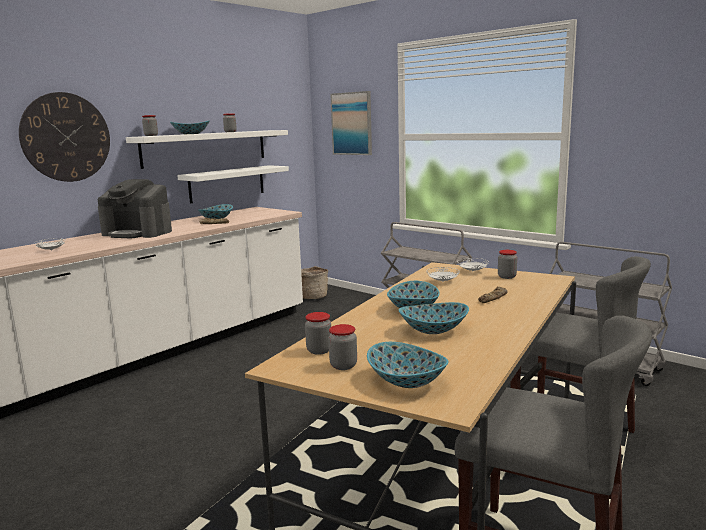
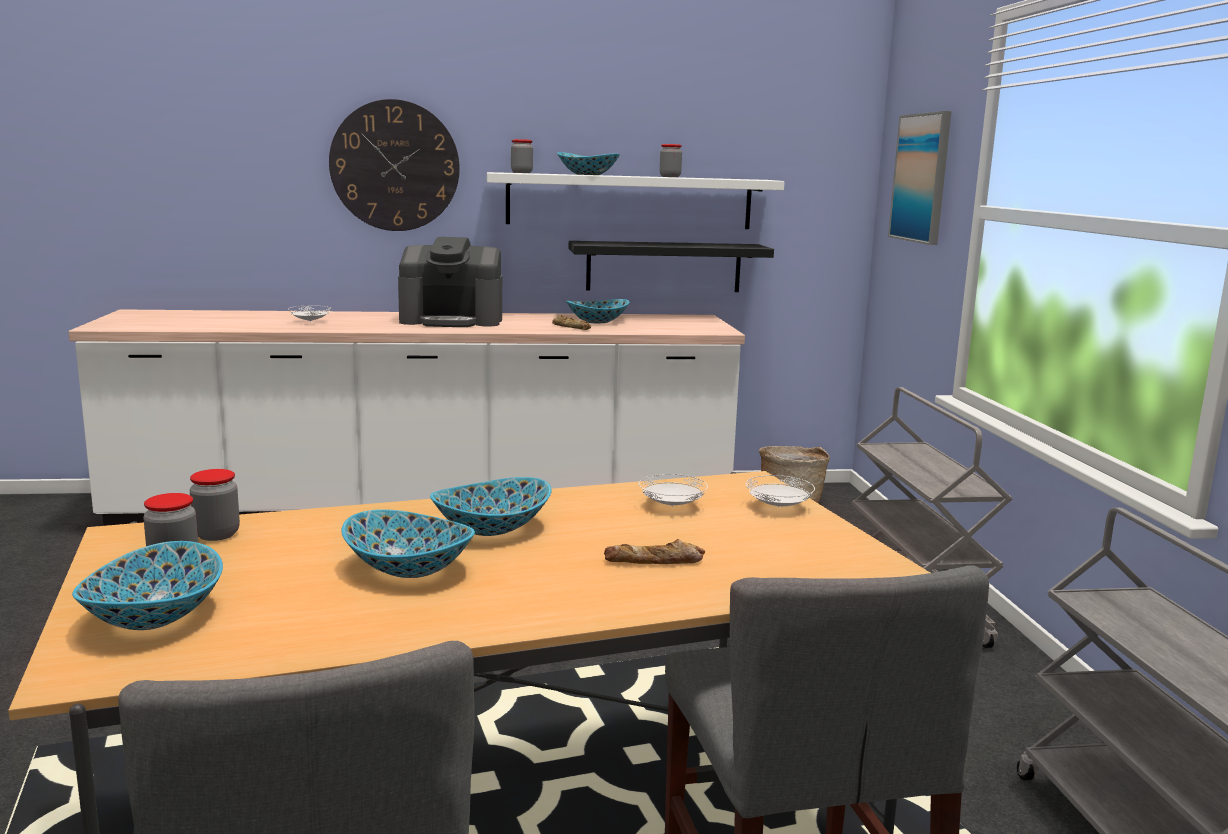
camera: 40 degrees right, 0 degrees up
(138, 233) = (452, 320): coffee machine -> coffee machine turned 60 degrees counterclockwise
(227, 183) = (663, 266): white shelf -> black shelf
(506, 277) = (806, 536): jar -> none

